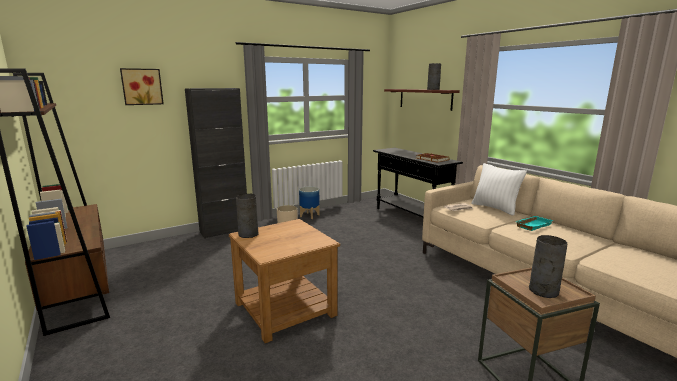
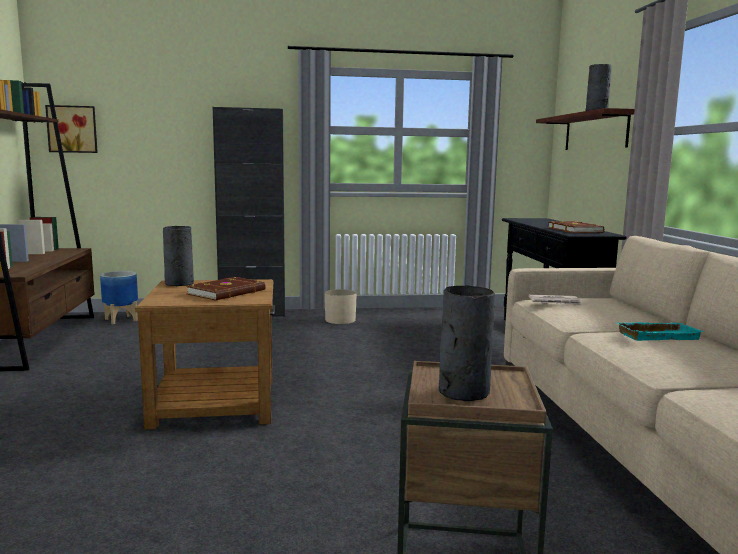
camera: 25 degrees right, 5 degrees down
(142, 86) = (164, 106): picture -> picture (72, 129)
(295, 237) = (228, 292): none -> brown book
(309, 215) = (386, 314): planter -> planter (121, 320)
(495, 208) = (627, 310): white pillow -> none

